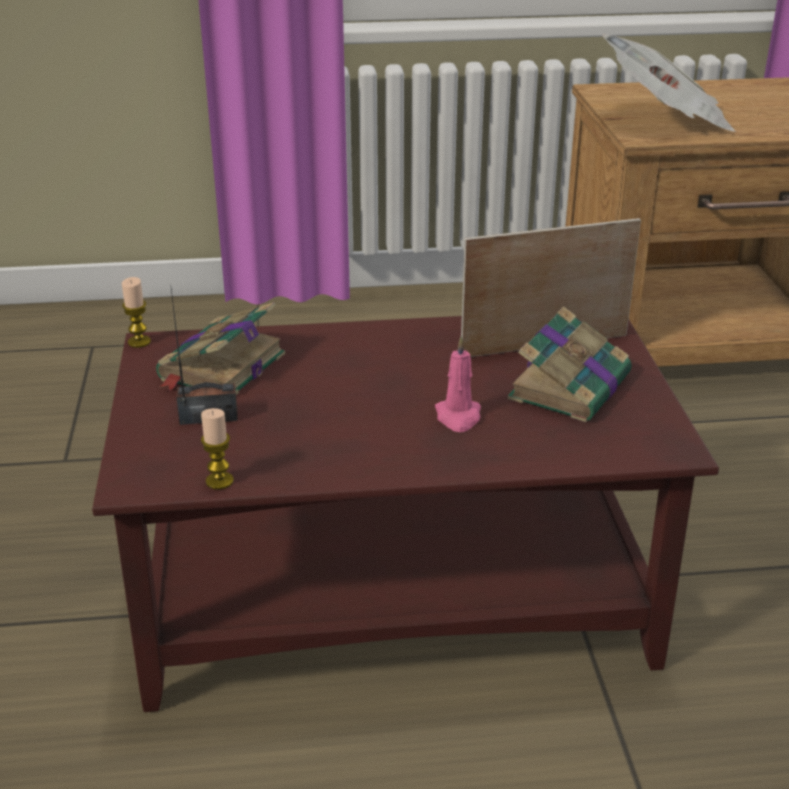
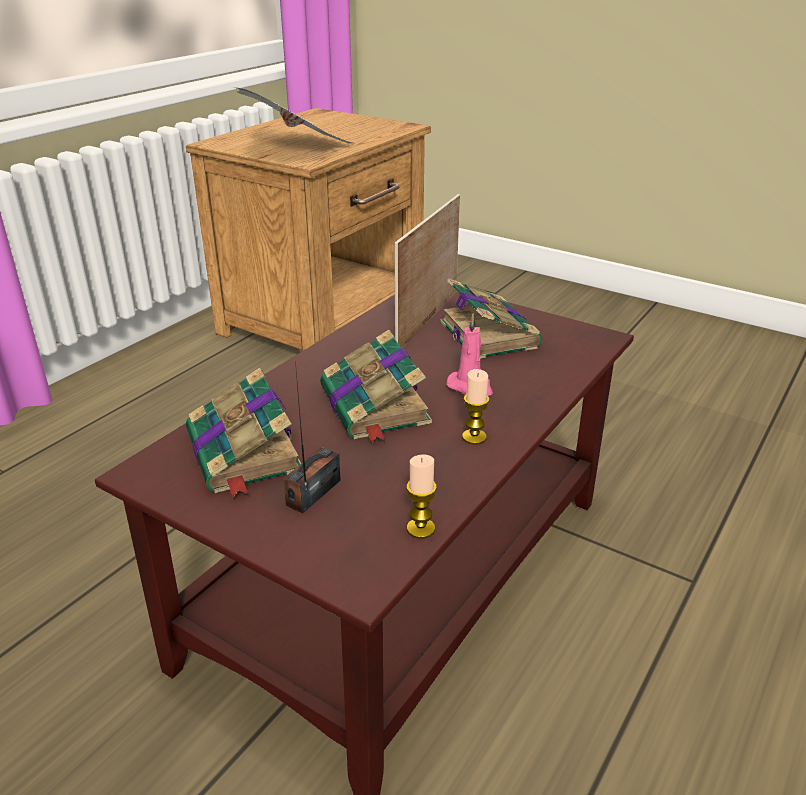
camera: 50 degrees left, 0 degrees up
(139, 342) = (126, 478): candle -> candle (474, 437)
(358, 389) = (375, 407): none -> book

